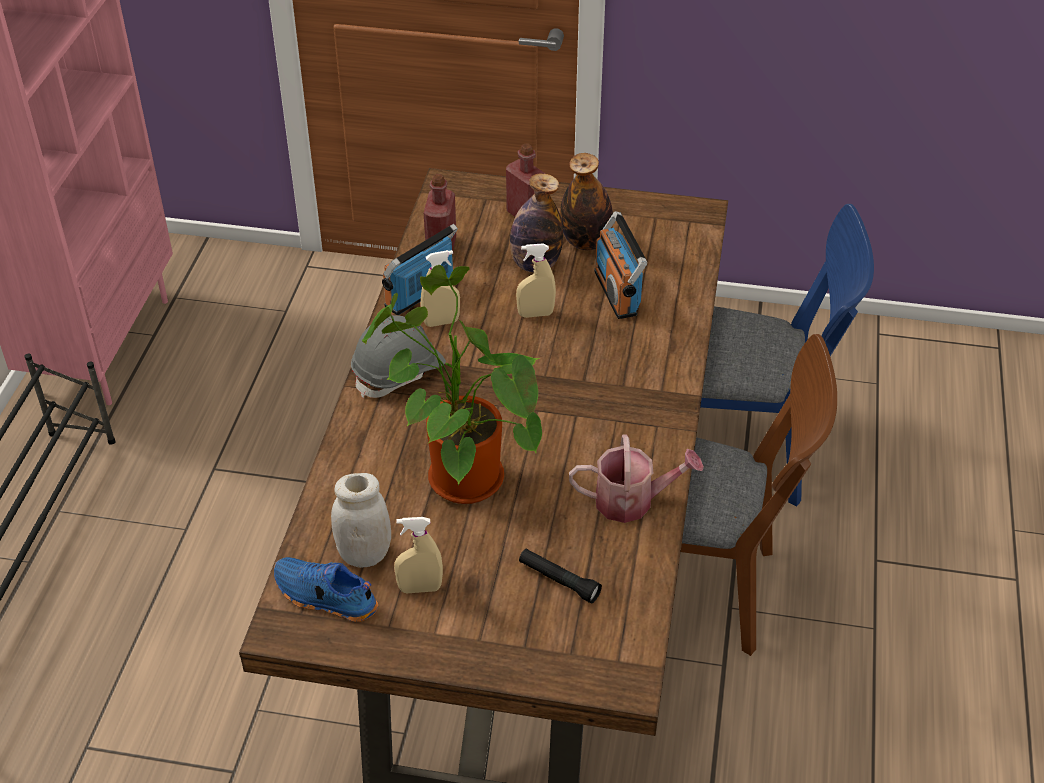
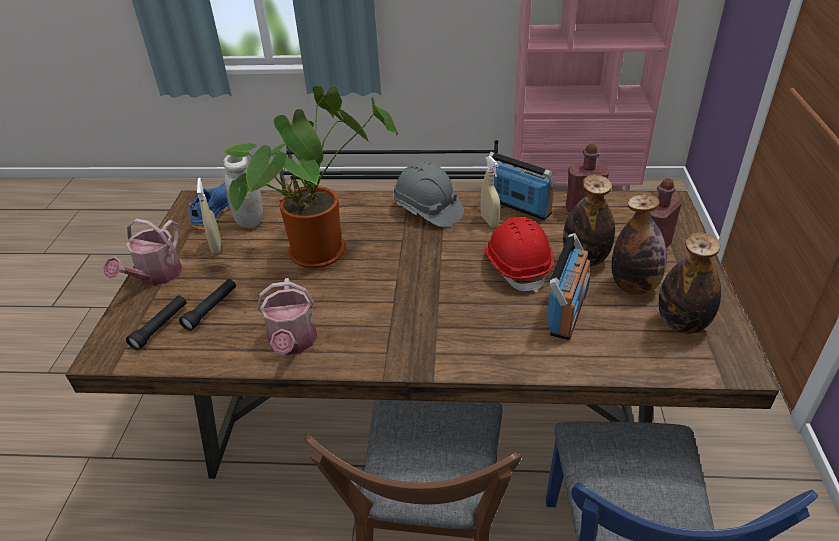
camera: 85 degrees right, 5 degrees down
(474, 651) = (155, 276): none -> watering can
(535, 314) = (517, 267): beige spray bottle -> red hard hat
(585, 629) = (160, 327): none -> black flashlight
(616, 293) = (566, 312): radio -> radio turned 135 degrees clockwise
(644, 227) = (682, 324): none -> bottle

